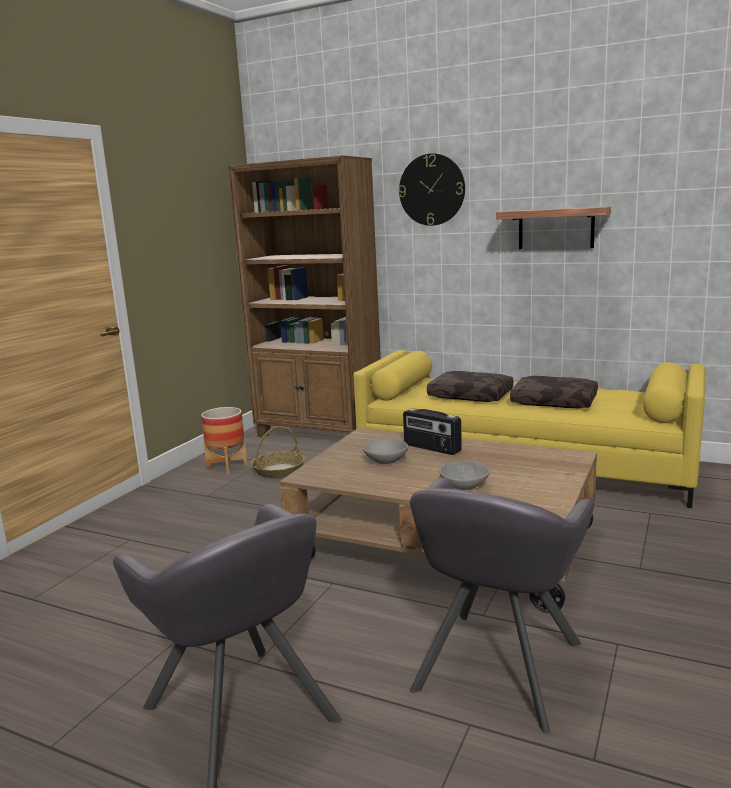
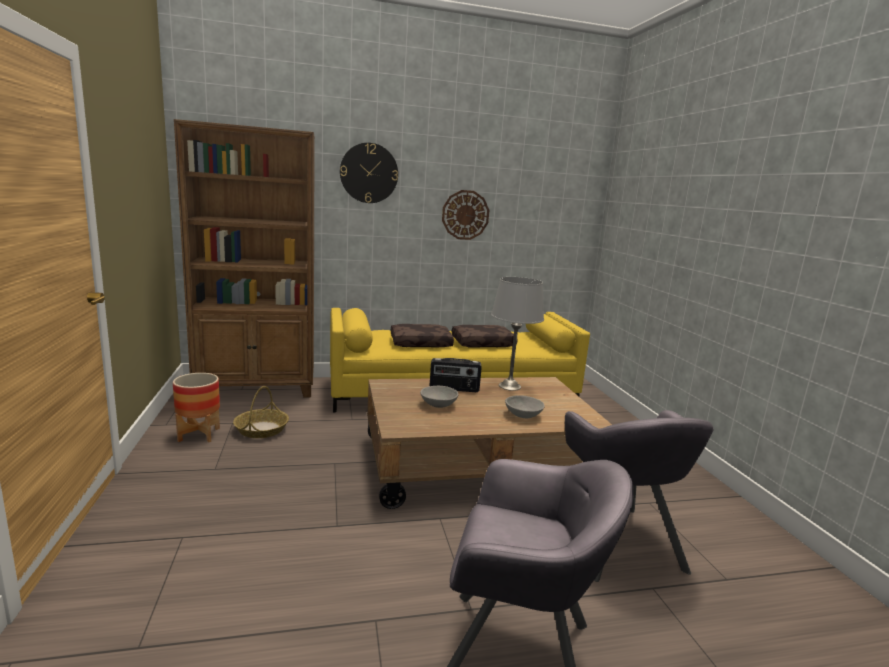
camera: 40 degrees left, 0 degrees up
(506, 454) = (509, 386): none -> grey table lamp
(556, 228) = (465, 215): shelf -> wall clock

